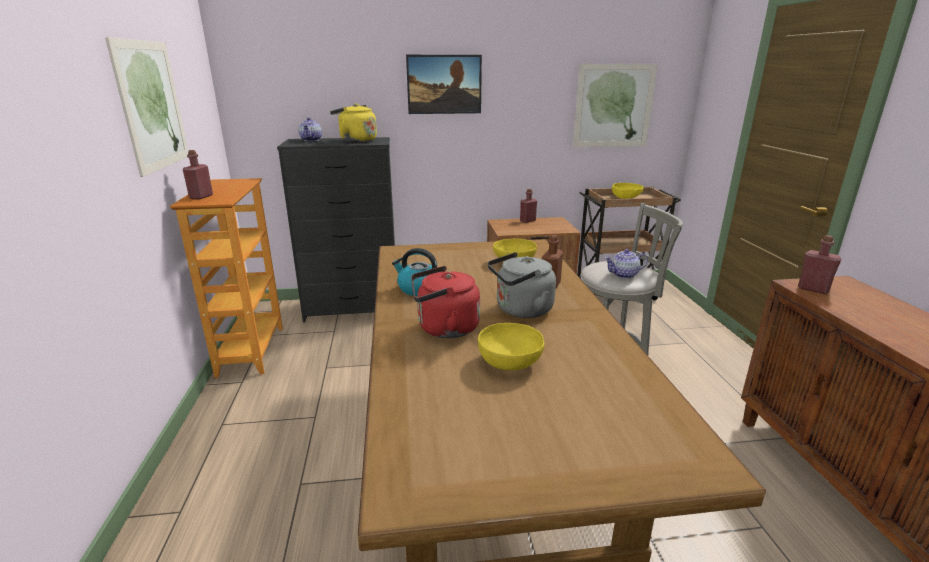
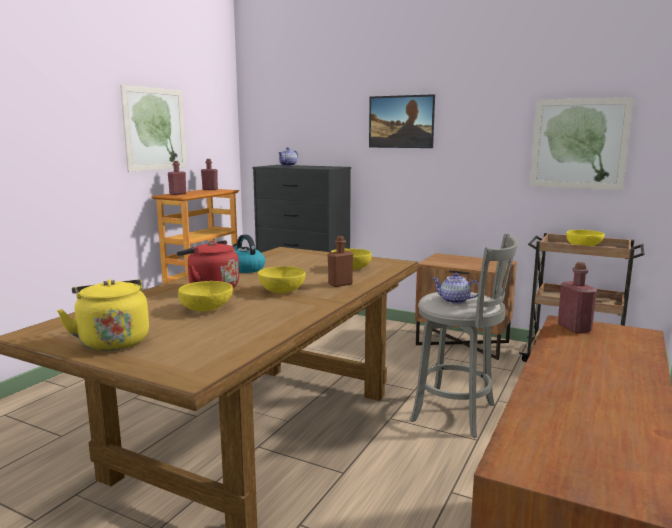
camera: 35 degrees right, 10 degrees down
(356, 141) = (315, 167): yellow kettle -> yellow kettle (113, 341)
(521, 310) = (281, 291): grey kettle -> yellow bowl
(527, 221) = (471, 258): red bottle -> red bottle (210, 189)

